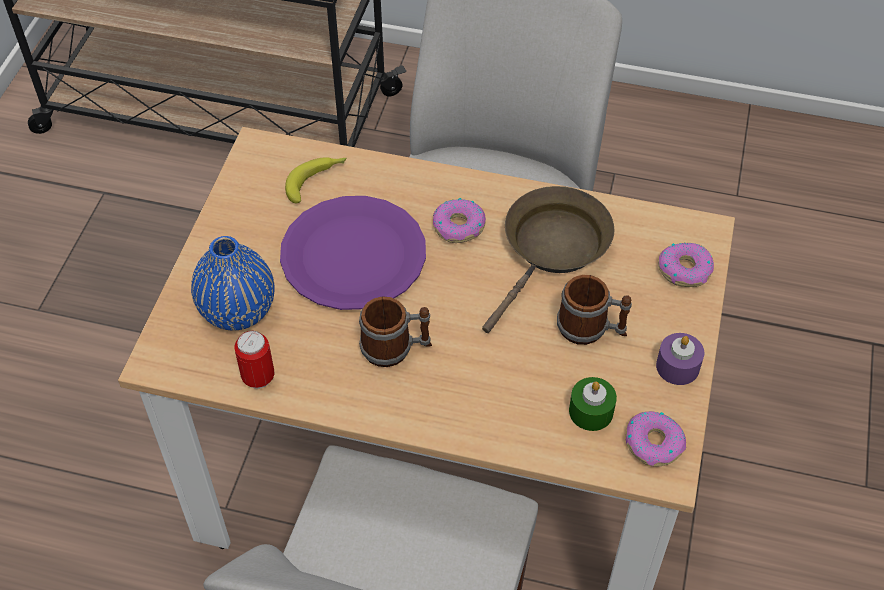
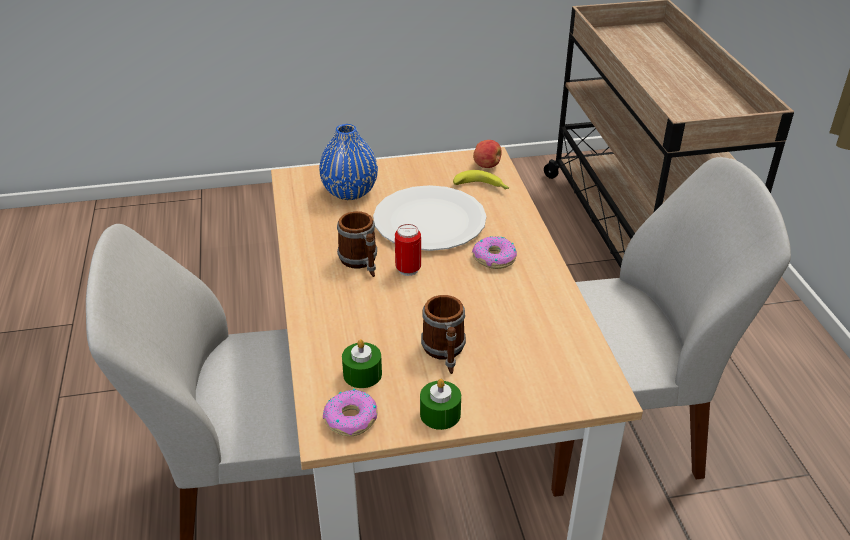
camera: 65 degrees right, 15 degrees down
(258, 377) = (301, 215): can -> can (408, 269)
(273, 158) = (487, 165): none -> apple
(354, 255) = (429, 221): purple plate -> white plate
(552, 249) = (510, 310): brown frying pan -> none
(677, 366) = (440, 414): purple candle -> green candle
(684, 269) = (551, 392): donut -> none

